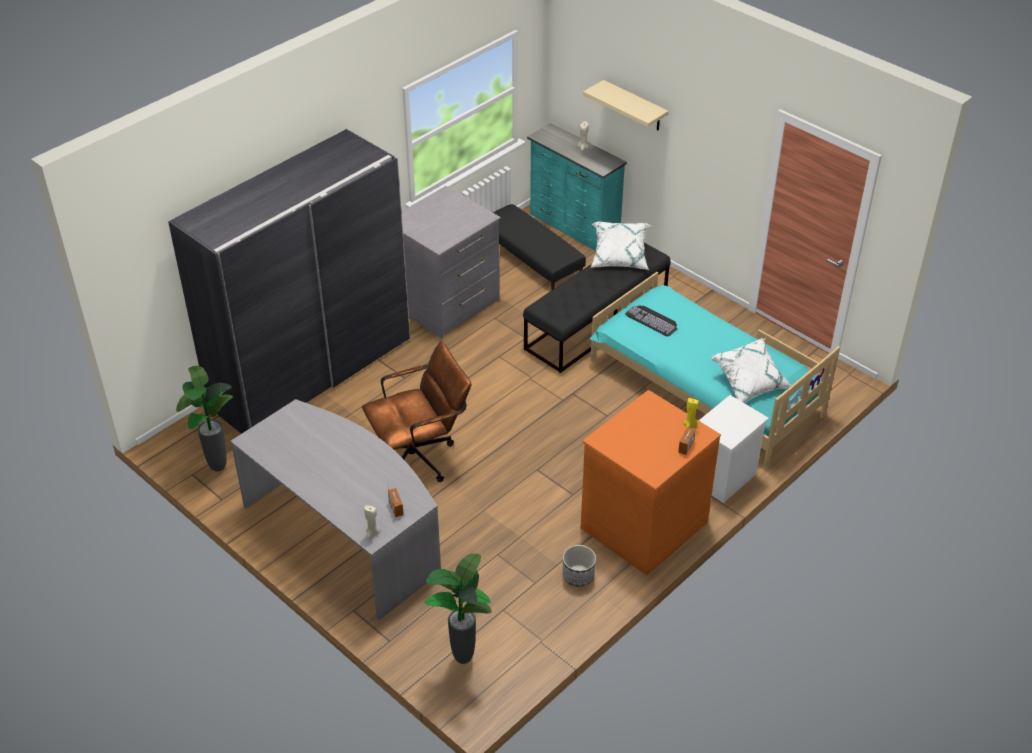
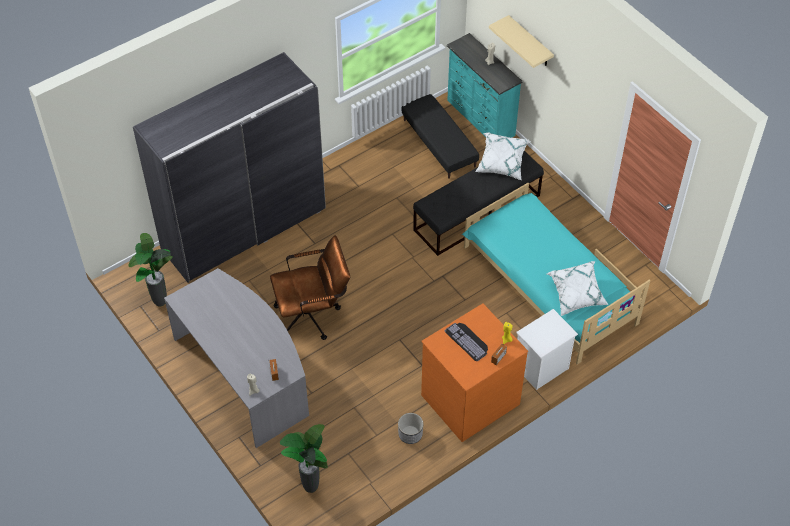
camera: 10 degrees right, 10 degrees up
(446, 304) = (361, 179): grey dresser -> none
(653, 320) = (514, 226): keyboard -> keyboard (468, 340)

